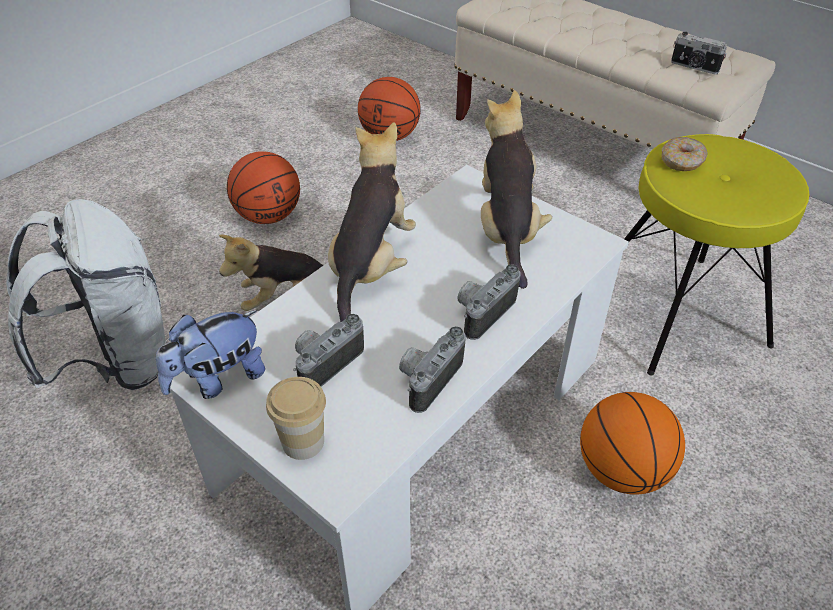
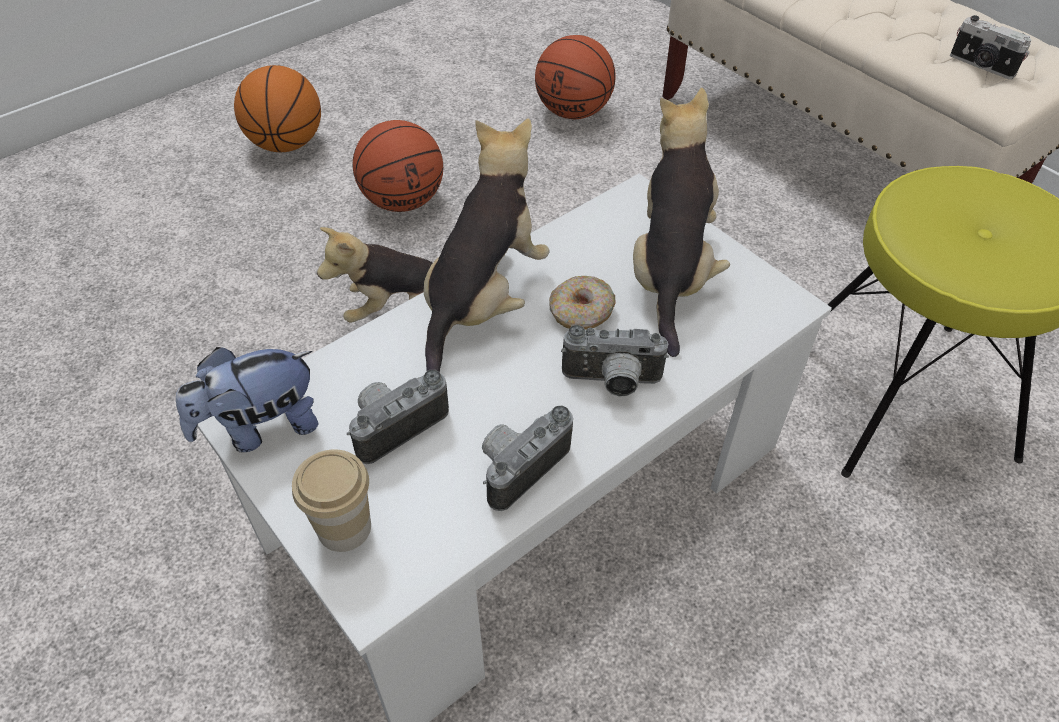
camera: 10 degrees right, 5 degrees up
(118, 361) = (190, 365): white backpack -> none
(482, 312) = (612, 383): camera -> camera turned 135 degrees counterclockwise
(622, 470) = (779, 600): basketball -> basketball (286, 144)
(681, 161) = (928, 204): donut -> donut (581, 312)

